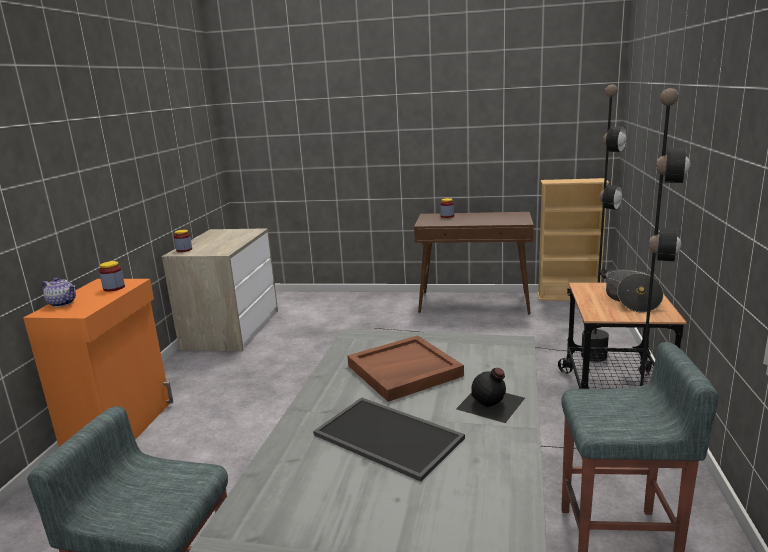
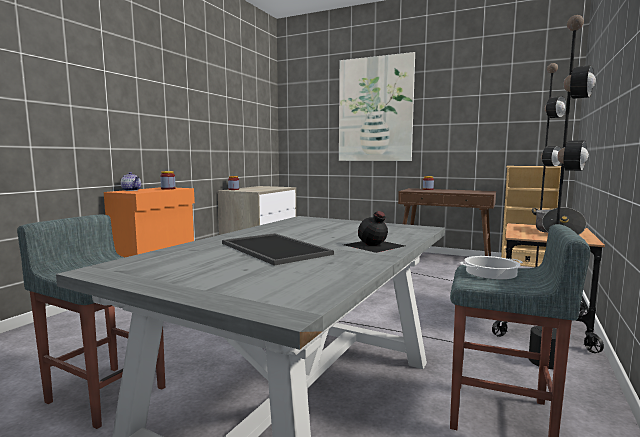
camera: 15 degrees right, 10 degrees down
(365, 108) = (375, 109): none -> picture
(404, 371) = (321, 230): brown tray -> none
(606, 404) = (491, 272): none -> cooking pot

